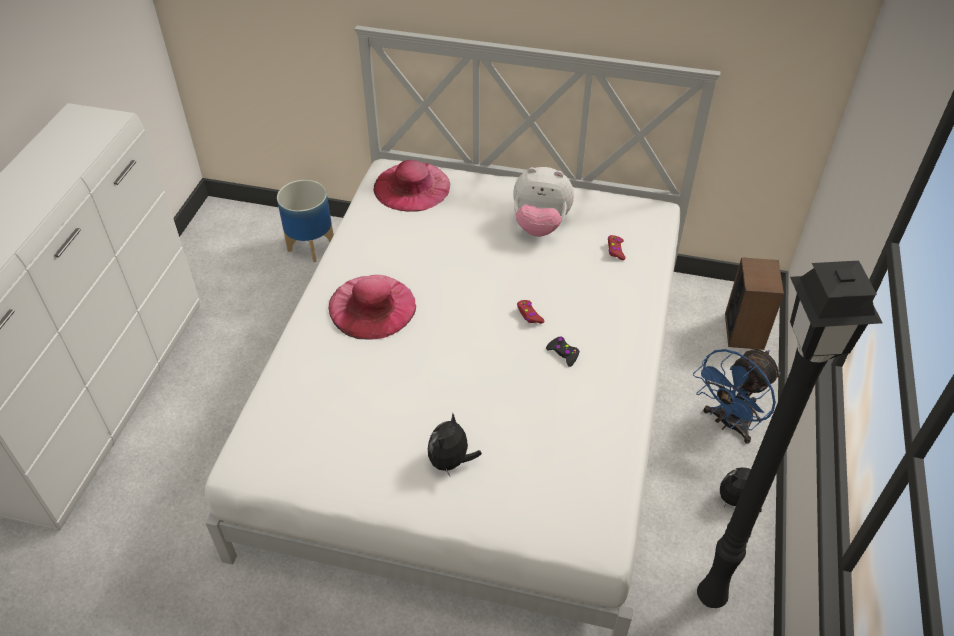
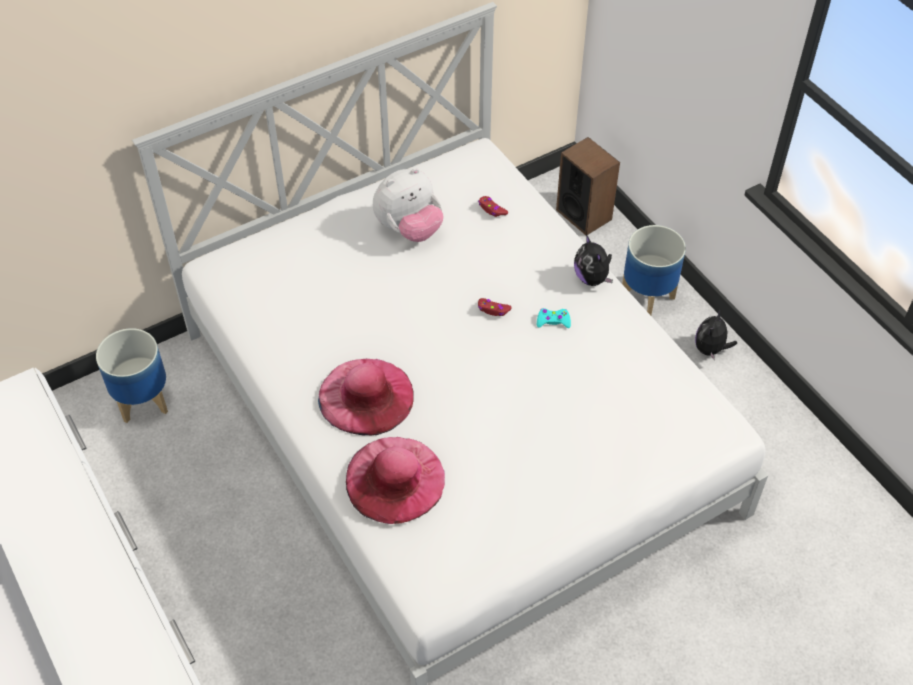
camera: 45 degrees left, 5 degrees up
(412, 186) = (258, 268): pink hat -> pink hat (394, 479)
(451, 462) = (575, 463): plush toy -> plush toy (592, 278)
(563, 353) = (553, 321): black game controller -> turquoise game controller
(713, 598) = (765, 428): black floor lamp -> none
(728, 423) = (648, 296): blue fan -> planter

